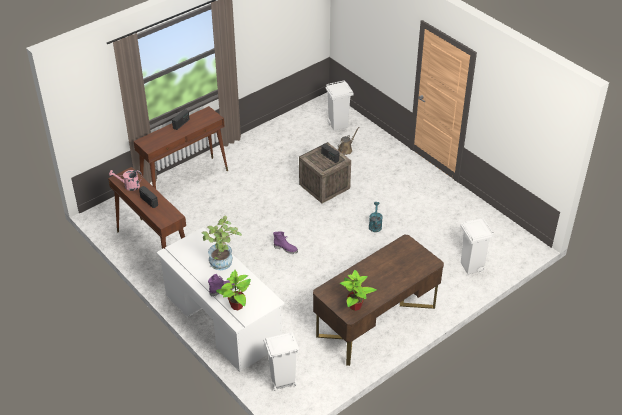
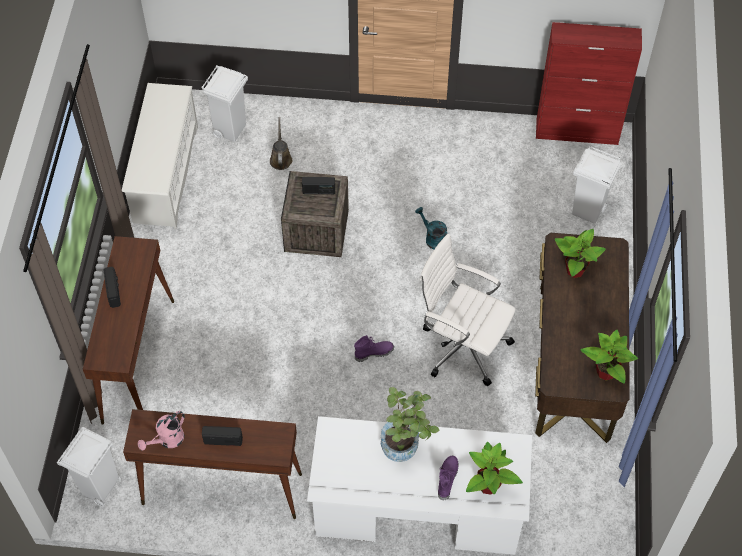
camera: 45 degrees left, 15 degrees up
(282, 382) = (569, 523): white trash can -> white trash can (100, 488)
(287, 124) = (165, 174): none -> white shoe rack
(330, 275) = (462, 345): none -> white office chair
(399, 257) = (575, 270): none -> potted plant
(512, 231) = (577, 131): none -> red cabinet

